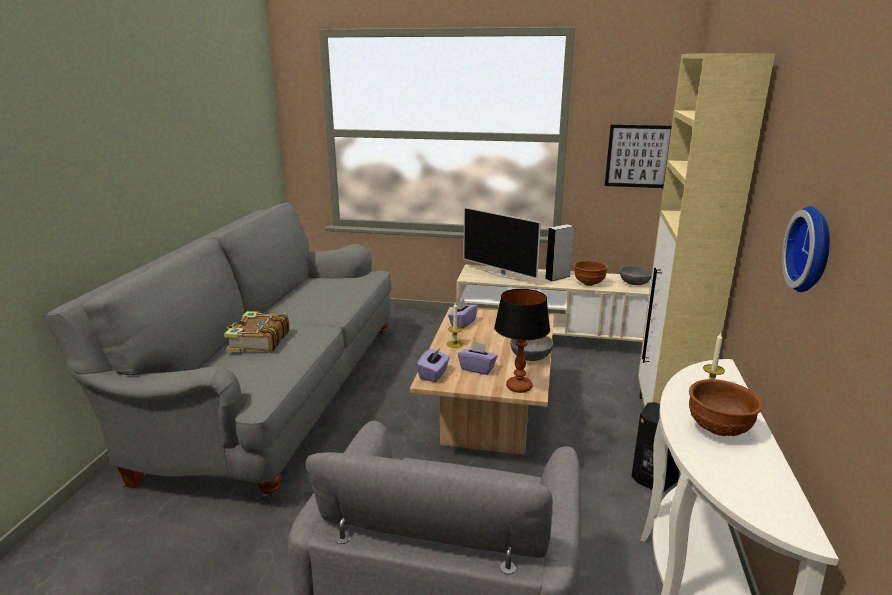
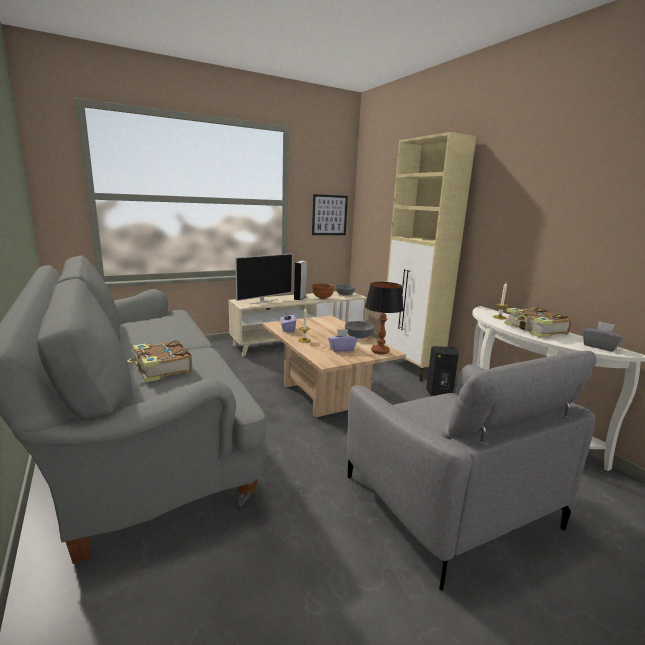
camera: 40 degrees left, 5 degrees down
(433, 374) = (322, 358): purple tissue box -> none
(500, 275) = (263, 301): television -> television turned 45 degrees counterclockwise
(719, 430) = (535, 330): brown bowl -> book
(769, 500) = (599, 347): none -> grey tissue box
(813, 249) = (557, 225): wall clock -> none

